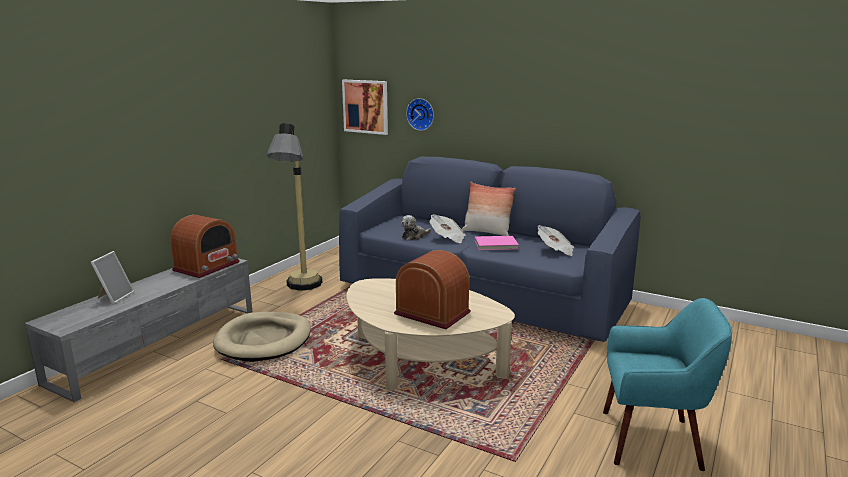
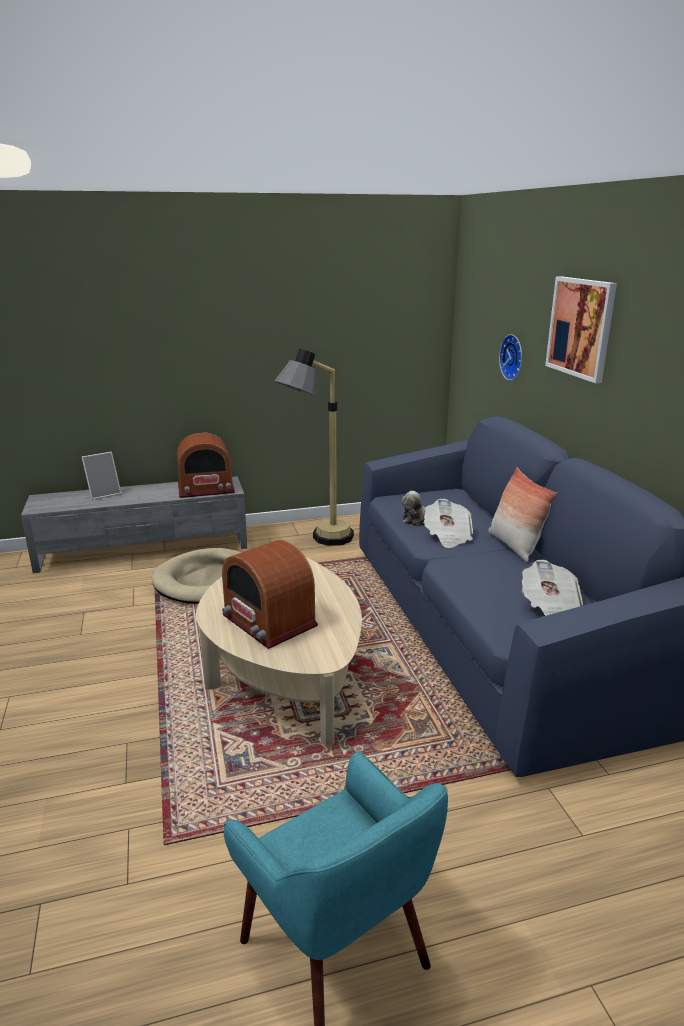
camera: 45 degrees right, 5 degrees up
(365, 106) = (472, 337): picture -> picture (581, 327)
(432, 313) = (269, 621): radio -> radio turned 150 degrees clockwise
(496, 245) = (486, 567): pink book -> none

